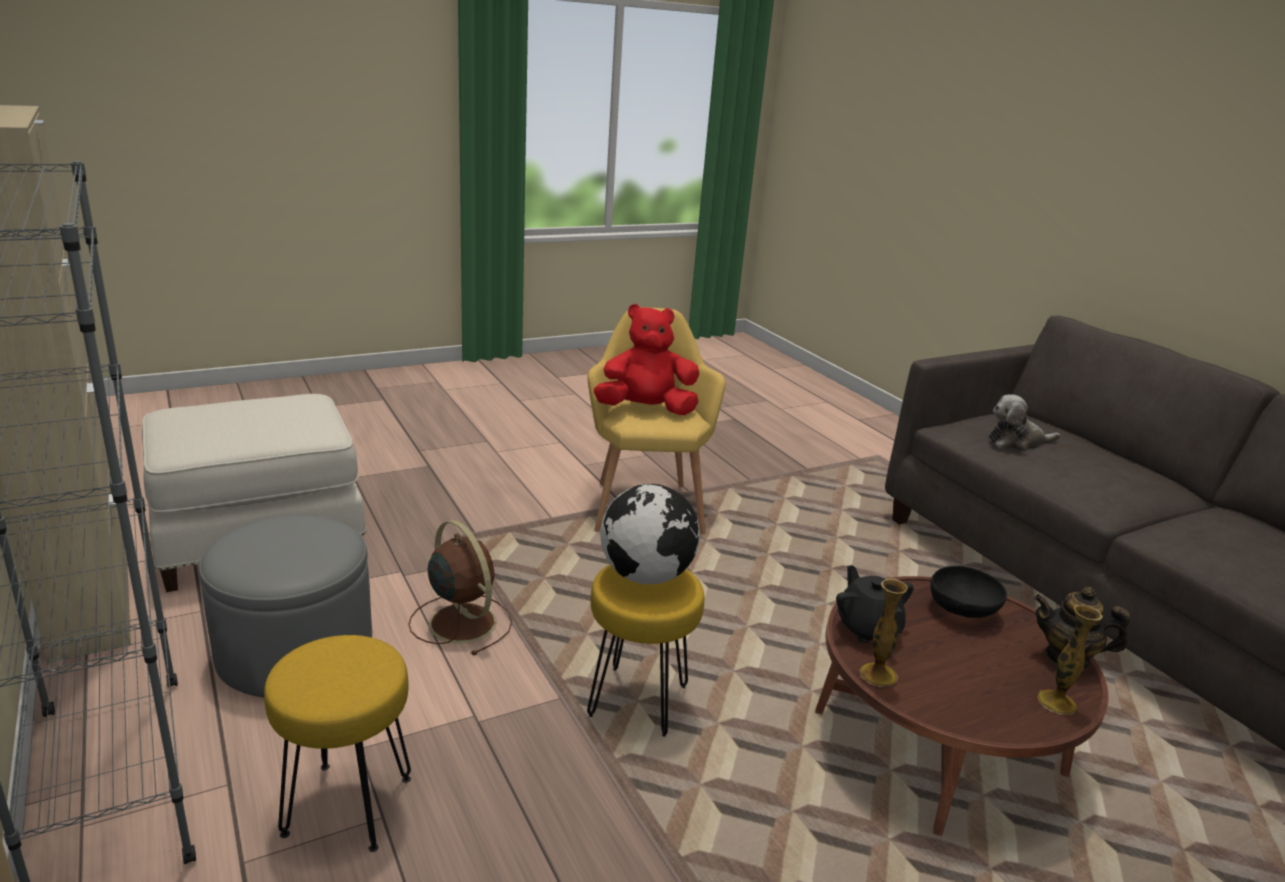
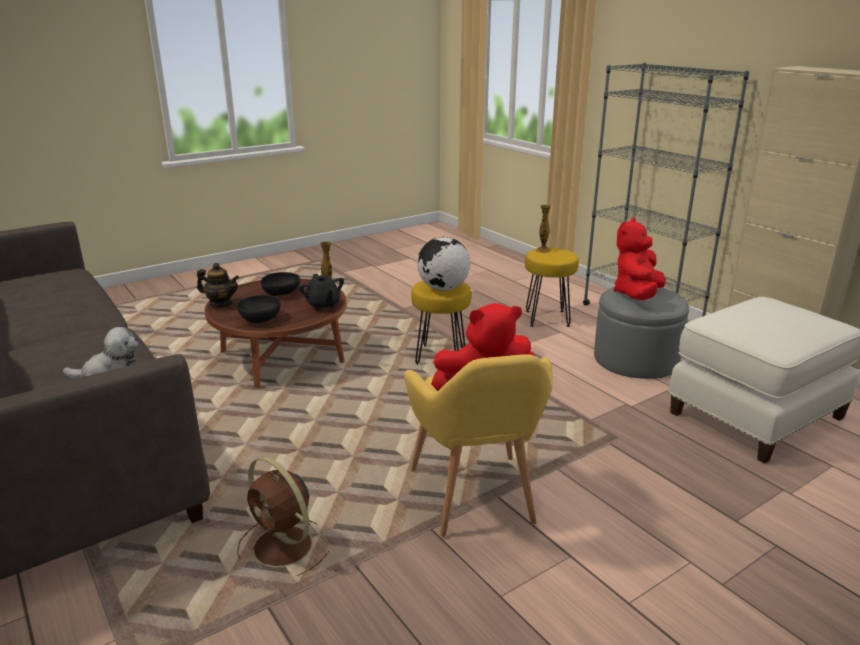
camera: 175 degrees right, 0 degrees up
(295, 547) = (637, 295): none -> red plush toy
(461, 621) = (562, 381): brown fan -> brown fan (284, 548)
(970, 682) = (282, 294): none -> black bowl
(1056, 702) = (245, 291): vase -> vase (543, 250)

